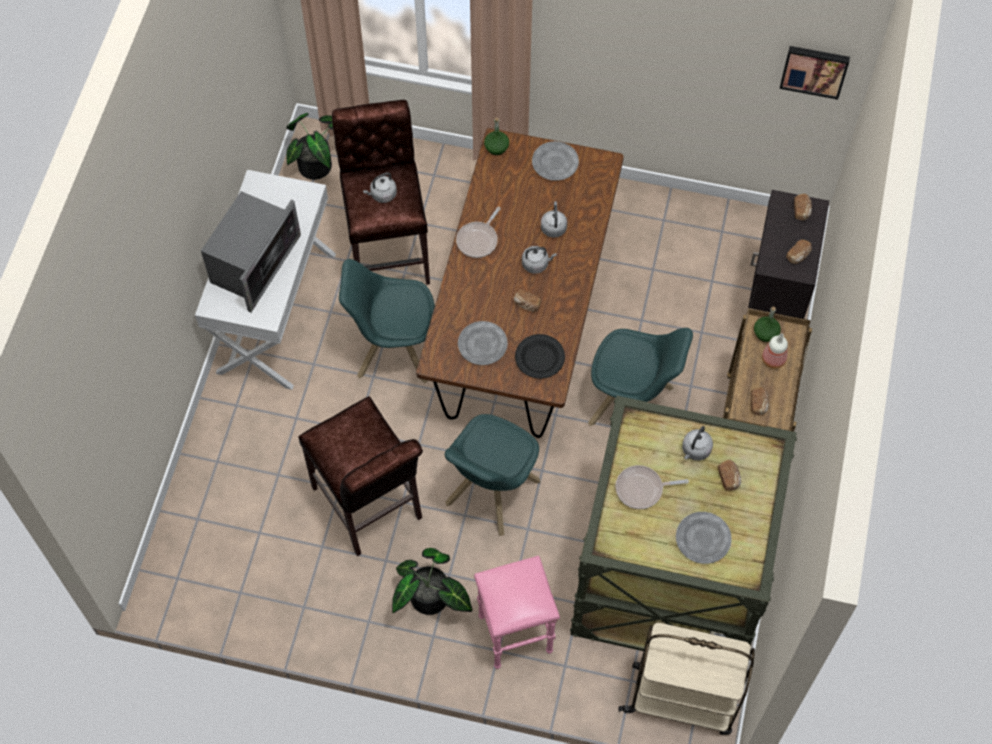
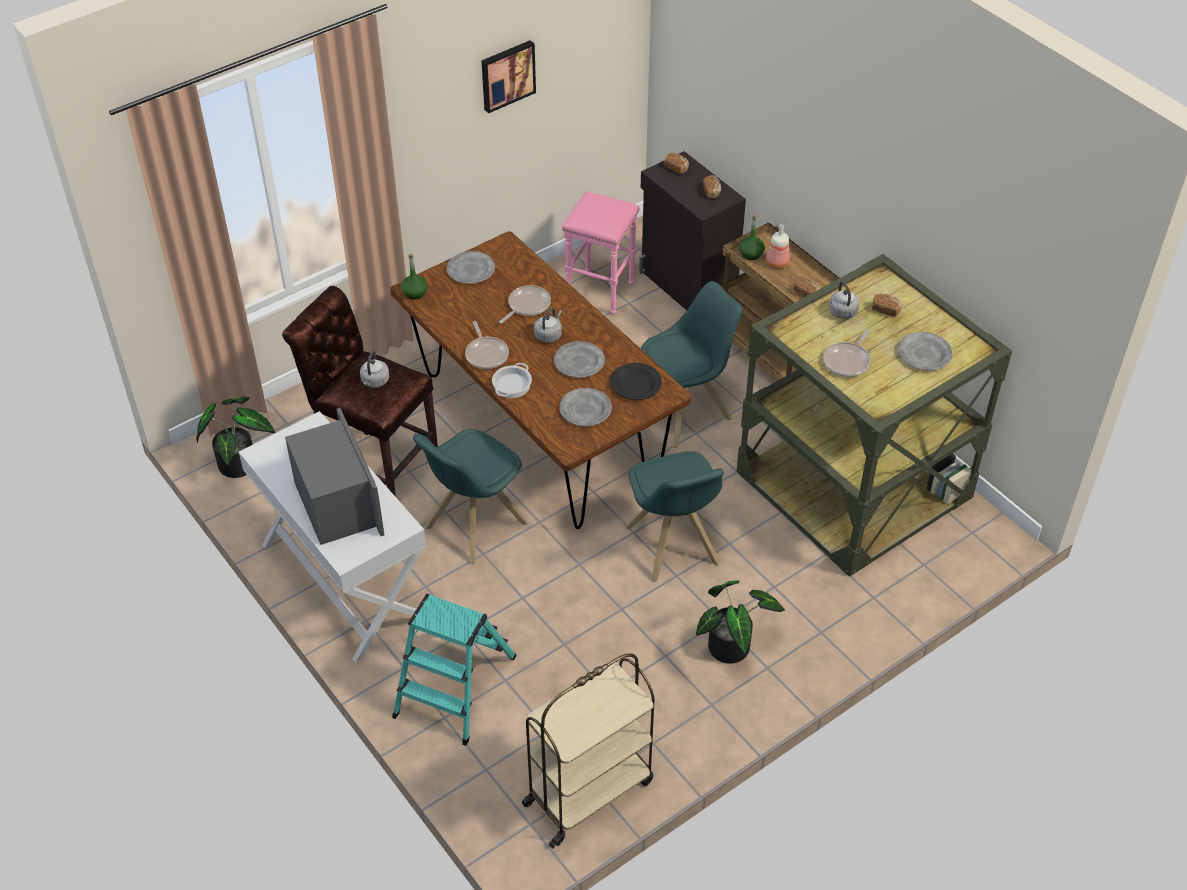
camera: 50 degrees left, 15 degrees down
(247, 448) = (455, 686): none -> turquoise step ladder
(369, 508) = (605, 635): brown stool -> none
(462, 280) = (512, 385): none -> cooking pot
(514, 635) = (816, 612): pink stool -> pink stool (601, 293)
(527, 305) = (579, 362): bread -> grey plate
(553, 227) = (527, 305): grey kettle -> frying pan
(682, 701) = (968, 545): beige cart -> beige cart (590, 793)
(814, 70) = (610, 49): picture -> picture (507, 75)

